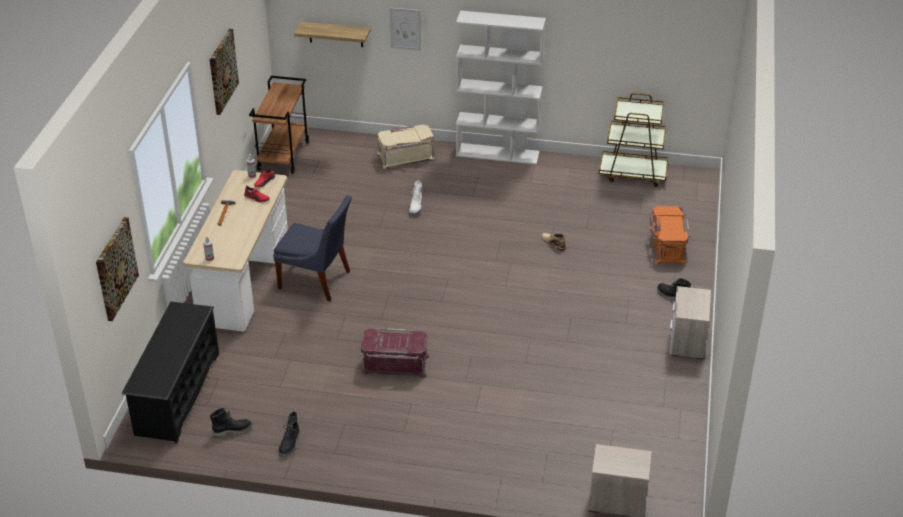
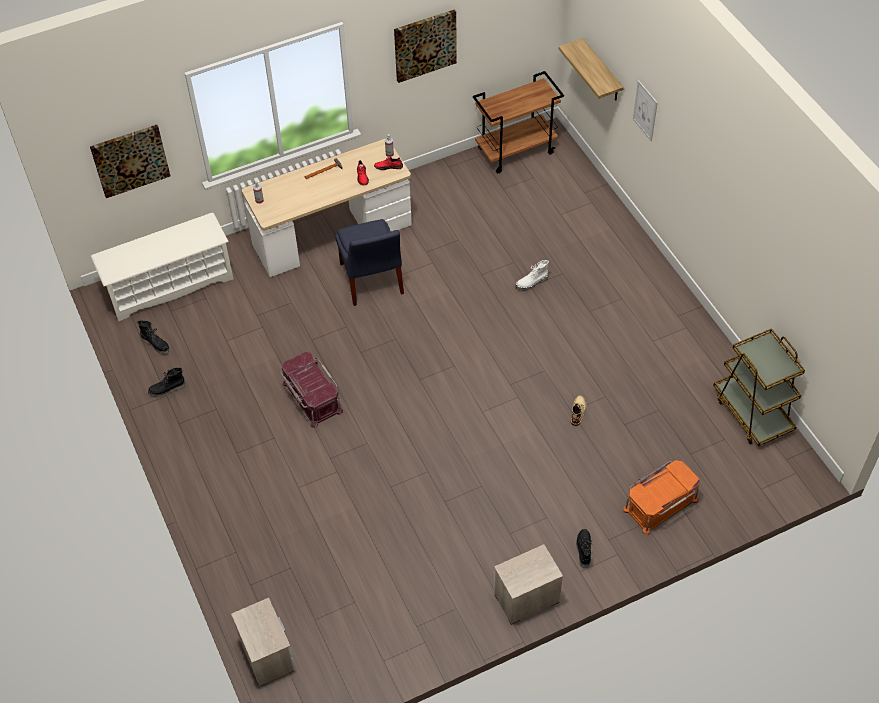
camera: 55 degrees right, 15 degrees up
(177, 393) = (170, 285): black shoe rack -> white shoe rack
(405, 156) = (600, 229): beige storage box -> none
(498, 154) = (674, 291): white bookcase -> none

